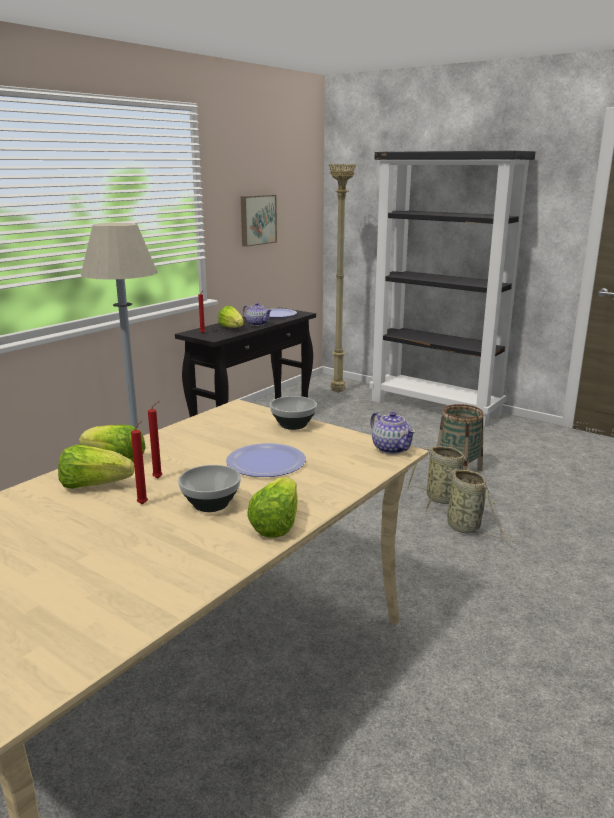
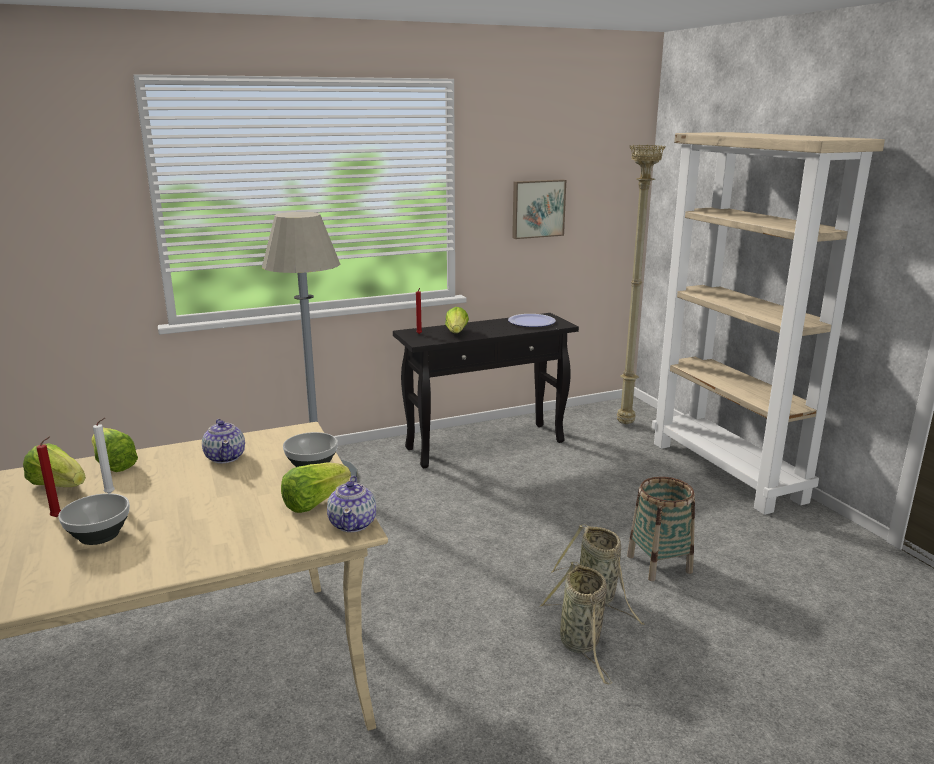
camera: 30 degrees right, 0 degrees up
(159, 478) = (111, 493): red candle -> white candle
(257, 324) = (491, 331): teapot -> teapot (225, 457)
(266, 462) = (216, 504): plate -> none
(276, 524) = (108, 577): lettuce -> lettuce (314, 503)
(436, 407) = (727, 471): black bookcase -> beige bookcase

